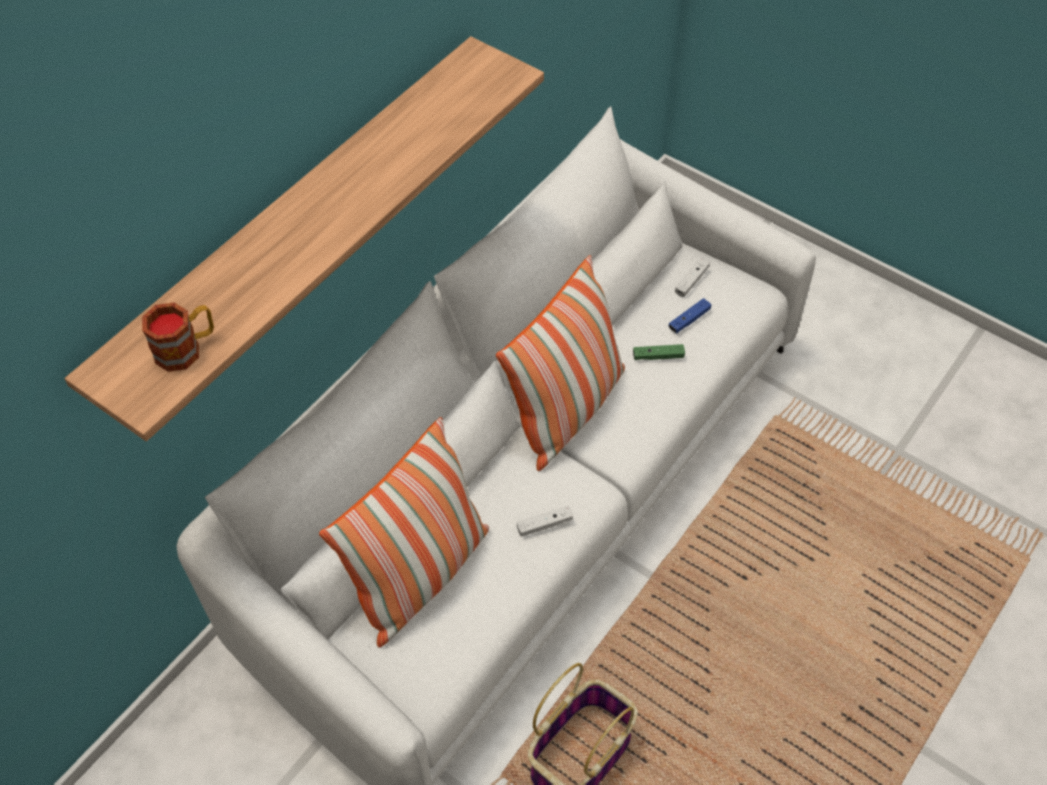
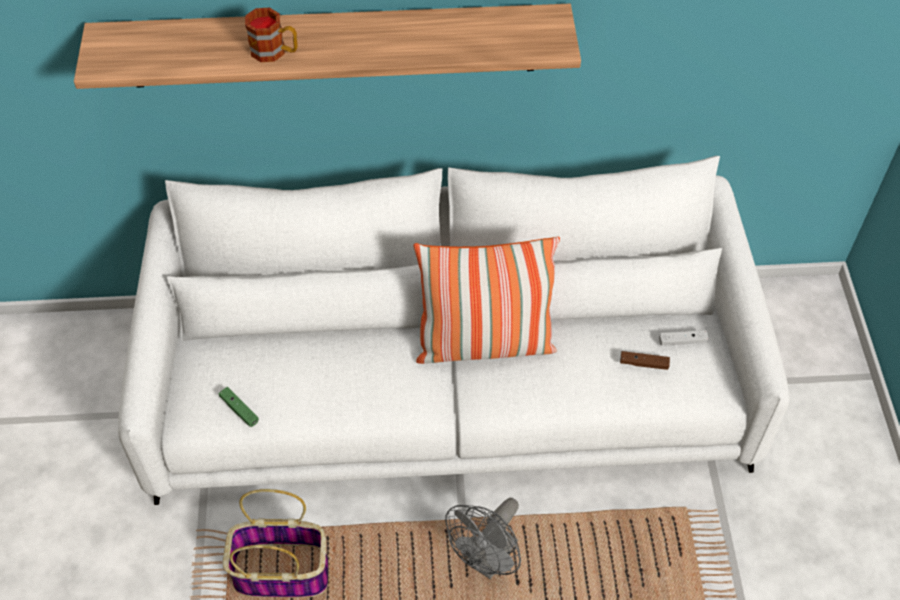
camera: 50 degrees right, 0 degrees up
(186, 348) = (153, 56): mug -> mug (275, 52)
(419, 575) = (273, 353): pillow -> none
(544, 524) = (376, 396): white game controller -> none
(658, 356) = (589, 366): green game controller -> green game controller (239, 410)
(689, 320) = (643, 364): blue game controller -> brown game controller
(706, 585) = (487, 560): none -> grey fan

